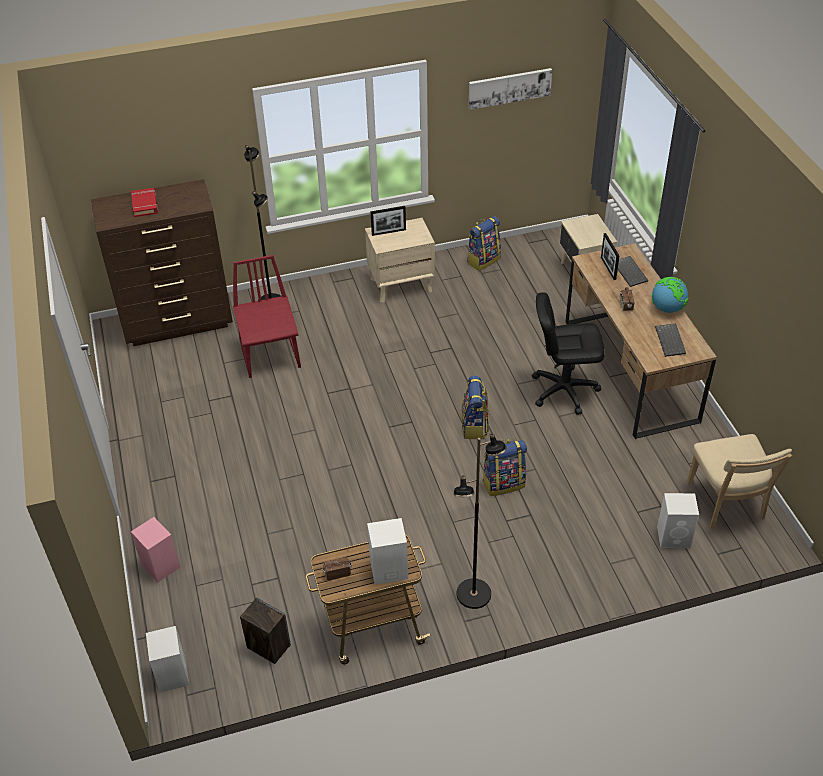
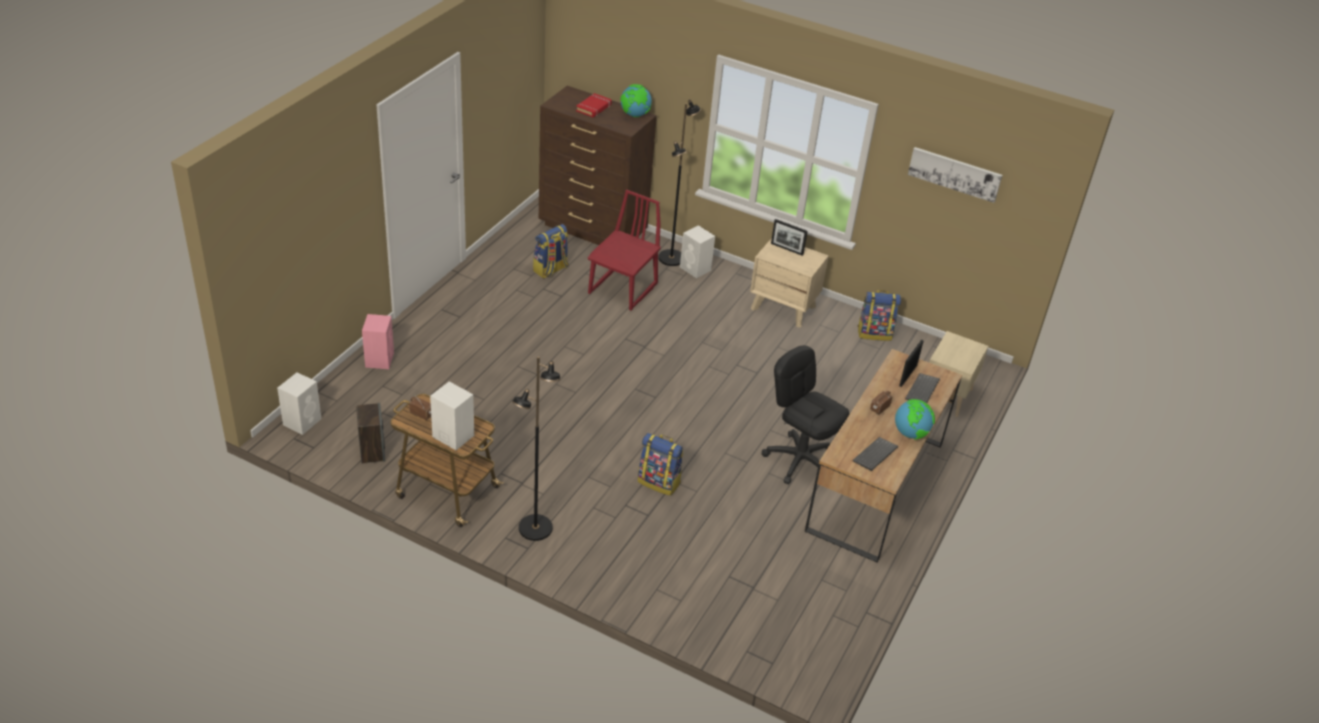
camera: 40 degrees right, 5 degrees down
(188, 190) = (634, 115): none -> globe
(475, 426) = (695, 433): backpack -> backpack (551, 270)
(674, 537) = (731, 614): white speaker -> white speaker (696, 269)
(726, 504) = (807, 628): beige chair -> none

